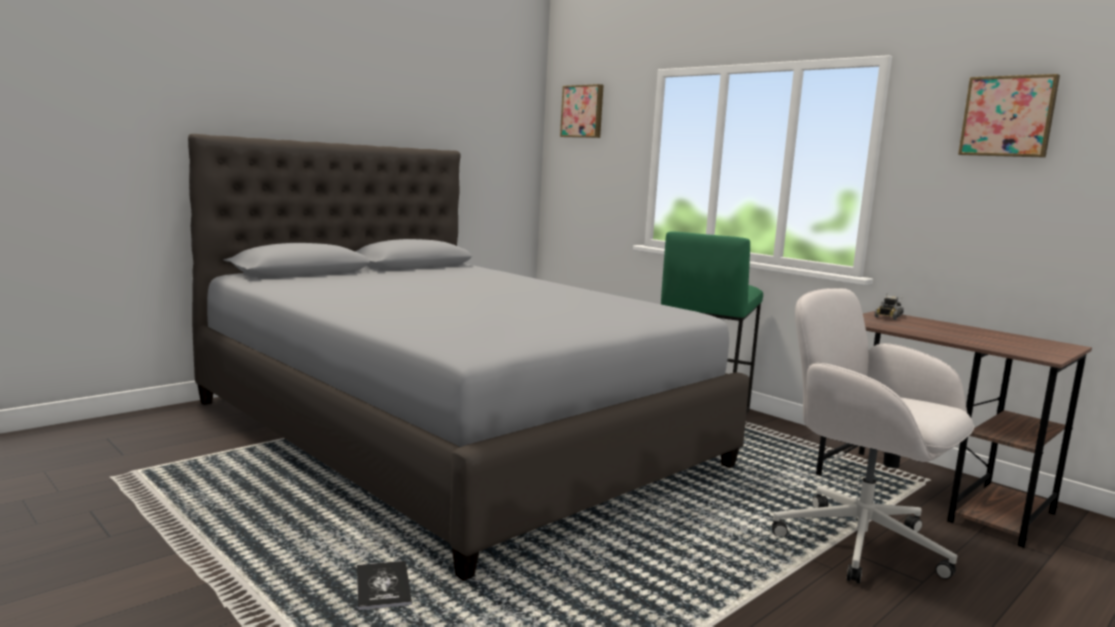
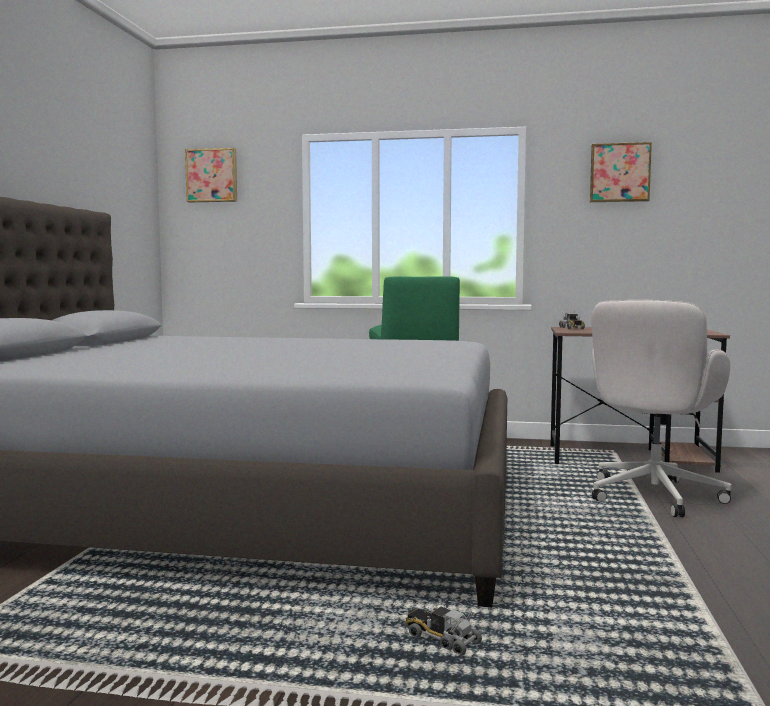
camera: 35 degrees left, 5 degrees down
(383, 587) = (441, 639): book -> toy truck
(860, 544) = (653, 495): white office chair -> white office chair turned 60 degrees counterclockwise

